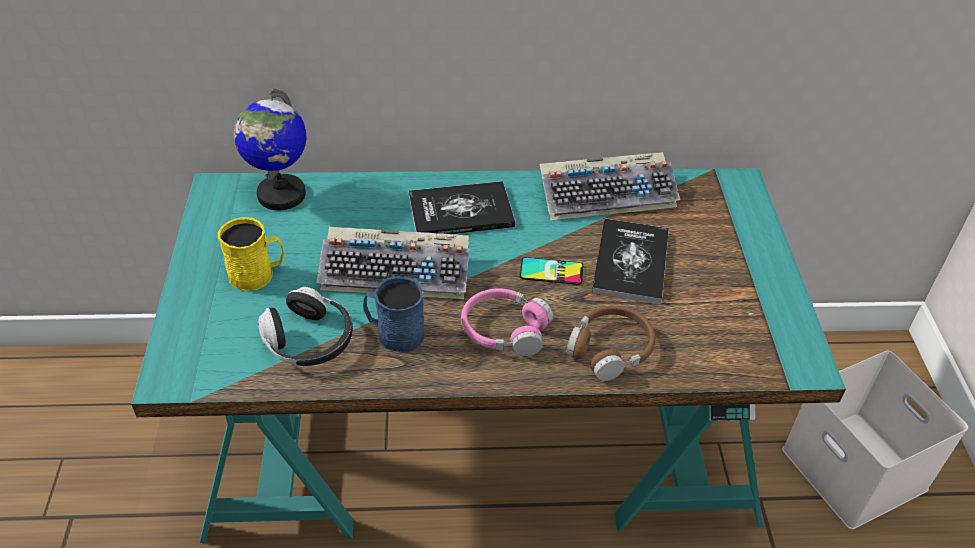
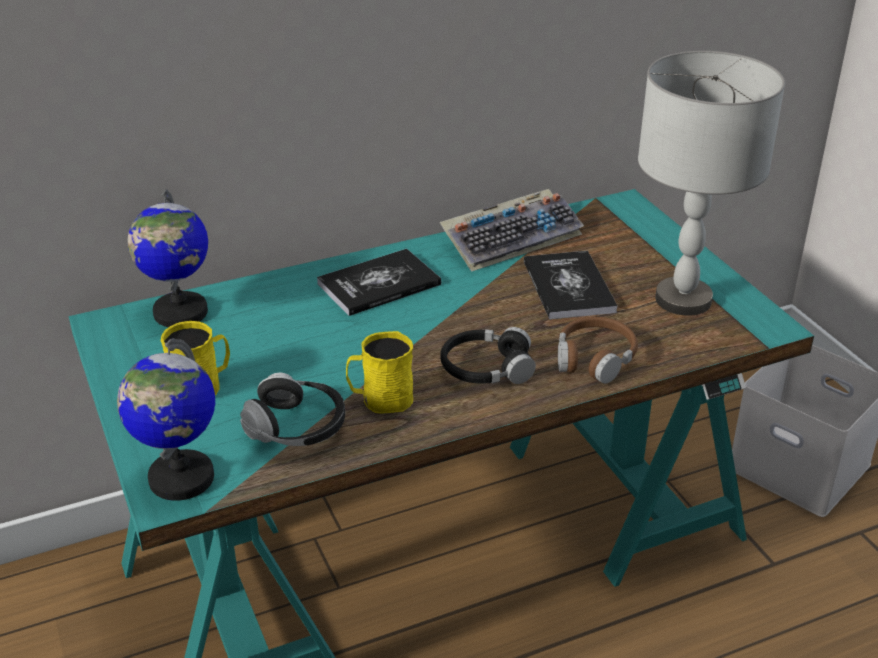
camera: 20 degrees left, 10 degrees down
(190, 361) = (180, 478): none -> globe
(394, 334) = (380, 399): blue mug -> yellow mug
(398, 271) = (349, 348): keyboard -> none
(504, 330) = (486, 368): pink headphones -> black headphones
(551, 271) = (499, 311): phone -> none
(733, 308) = (682, 300): none -> grey table lamp

